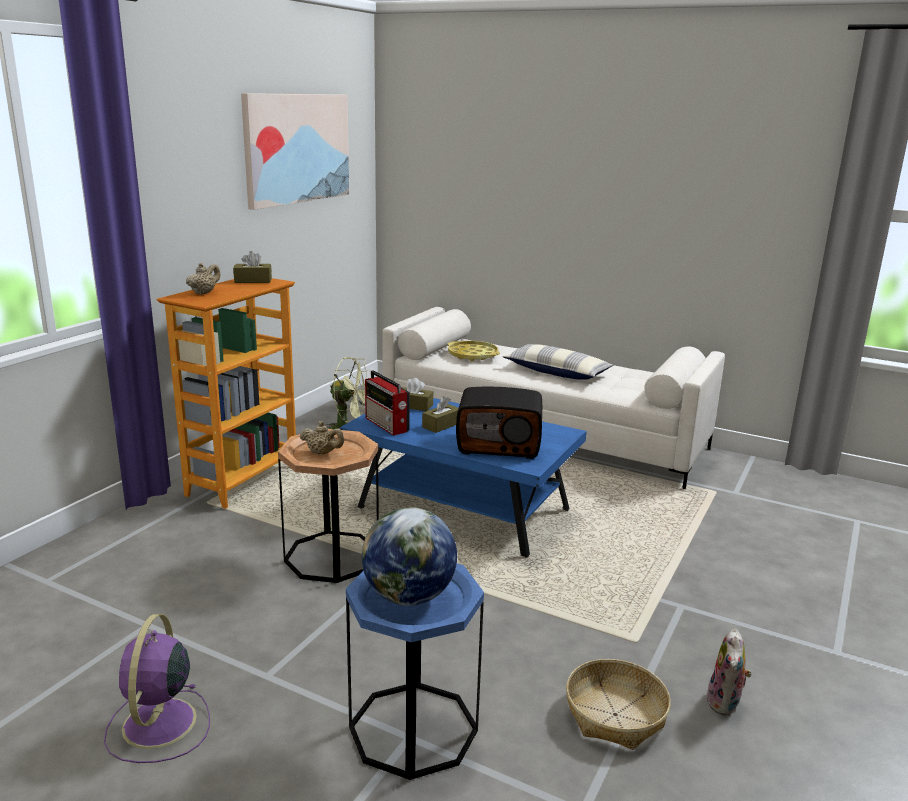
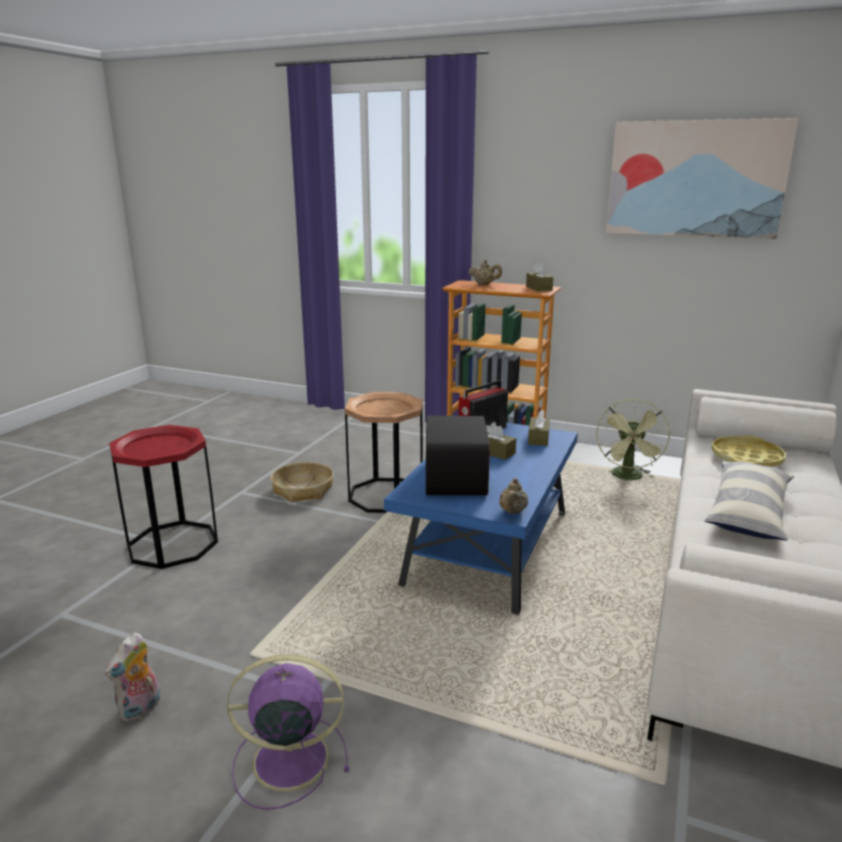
camera: 85 degrees right, 0 degrees up
(158, 725) = (205, 471): purple fan -> purple fan (287, 760)
(322, 453) = (383, 407): beige teapot -> beige teapot (512, 512)
(408, 597) = (159, 445): globe -> none
(413, 729) = (173, 544): blue side table -> red side table
(615, 715) = (152, 634): basket -> basket (303, 490)
(725, 703) = (141, 710): plush toy -> plush toy turned 75 degrees counterclockwise

